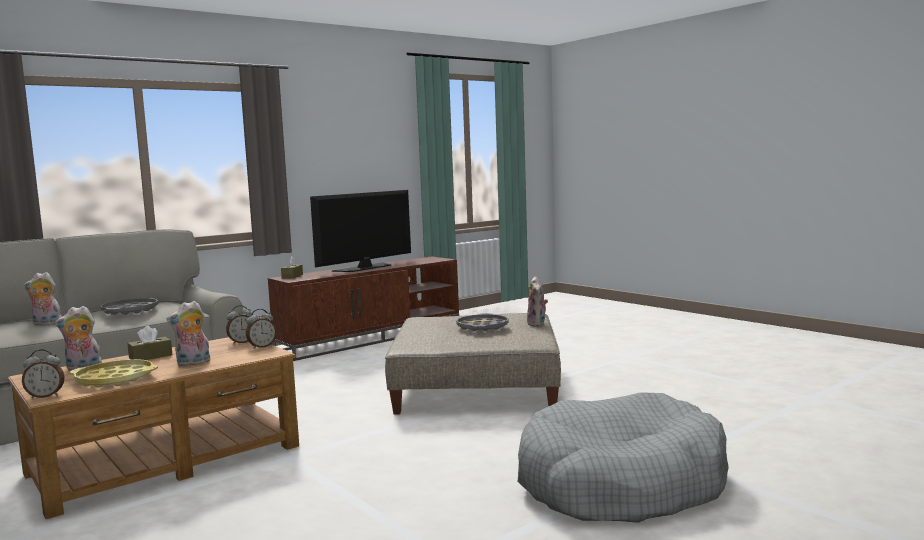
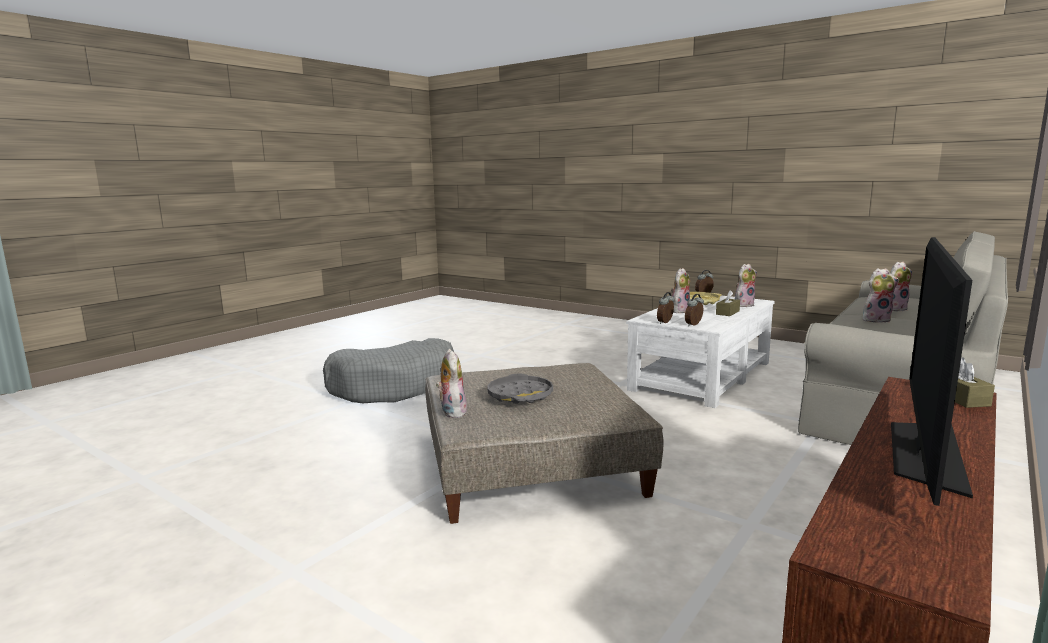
camera: 165 degrees right, 5 degrees up
(130, 311) = (876, 320): grey tray -> plush toy
(167, 460) = (700, 376): brown coffee table -> white coffee table

